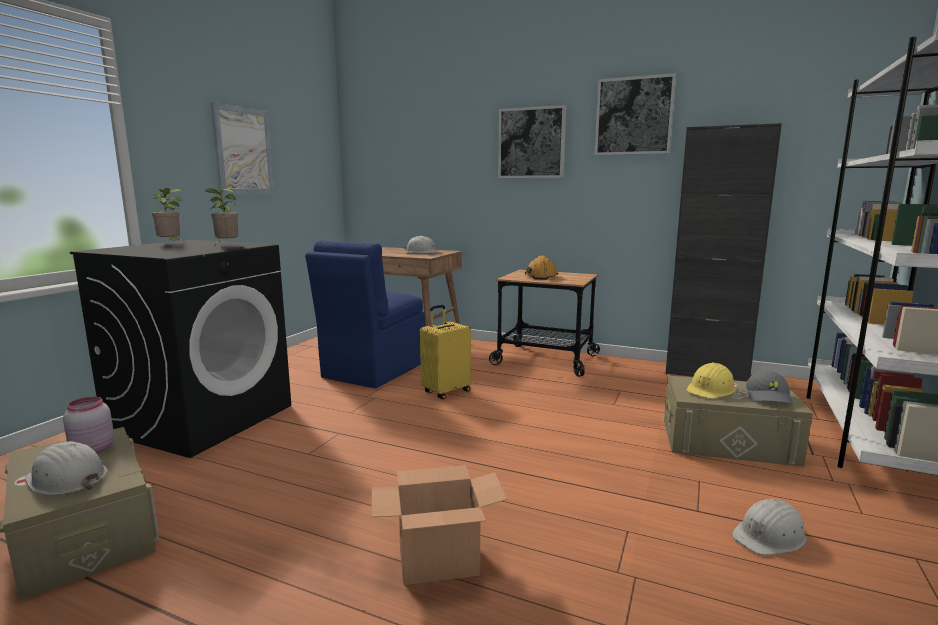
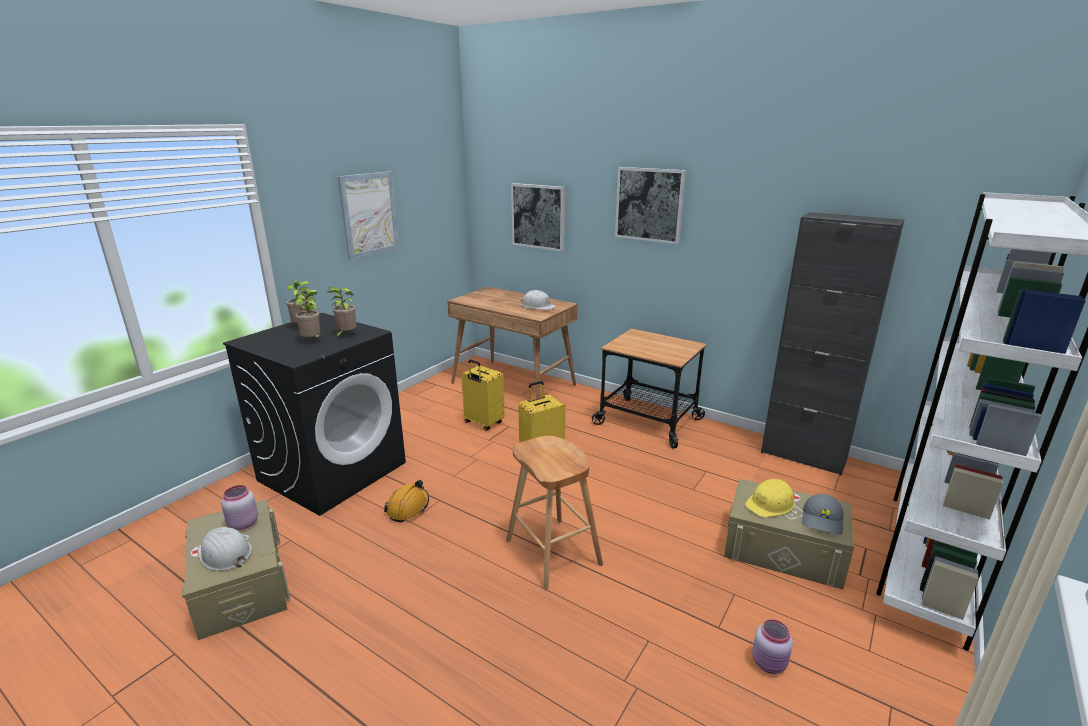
camera: 10 degrees right, 10 degrees up
(186, 248) = (313, 341): none -> potted plant
(372, 371) = (483, 423): blue chair -> yellow suitcase
(437, 562) = (486, 650): cardboard box -> none
(486, 465) = (552, 552): none -> brown stool
(541, 276) = (646, 345): orange hard hat -> orange hard hat (408, 507)
(634, 116) = (754, 189): picture -> picture (538, 216)
(769, 536) = (769, 664): white hard hat -> pink jar

